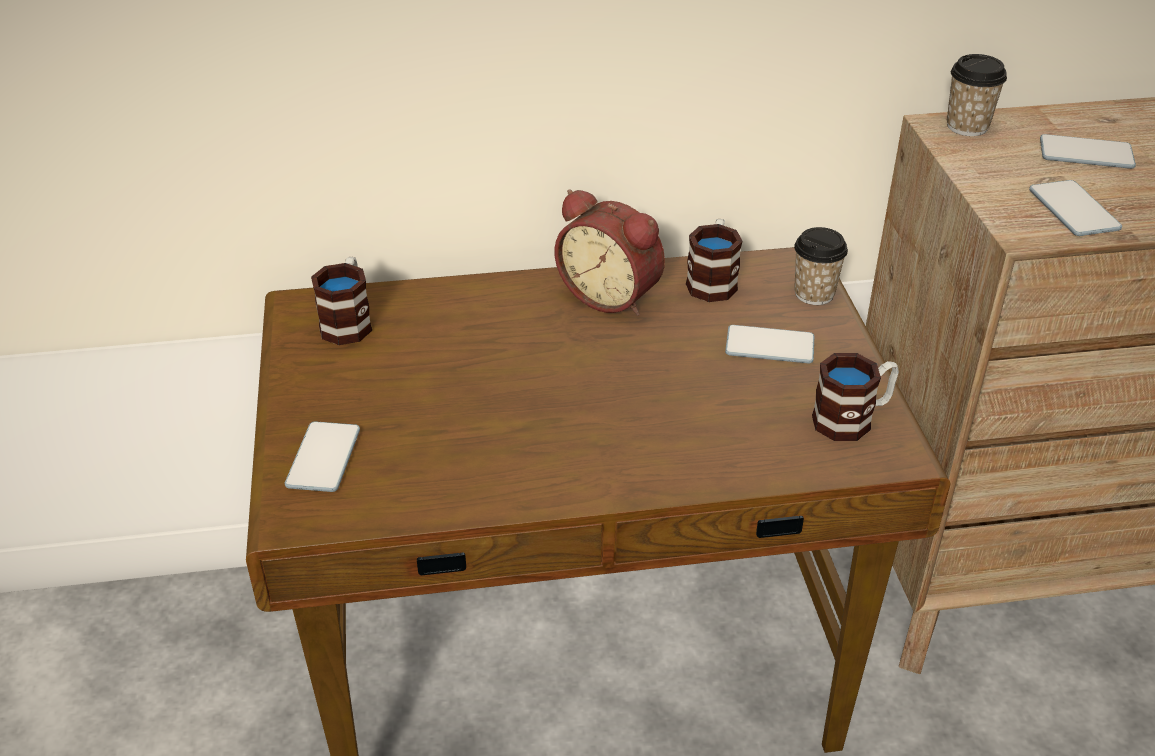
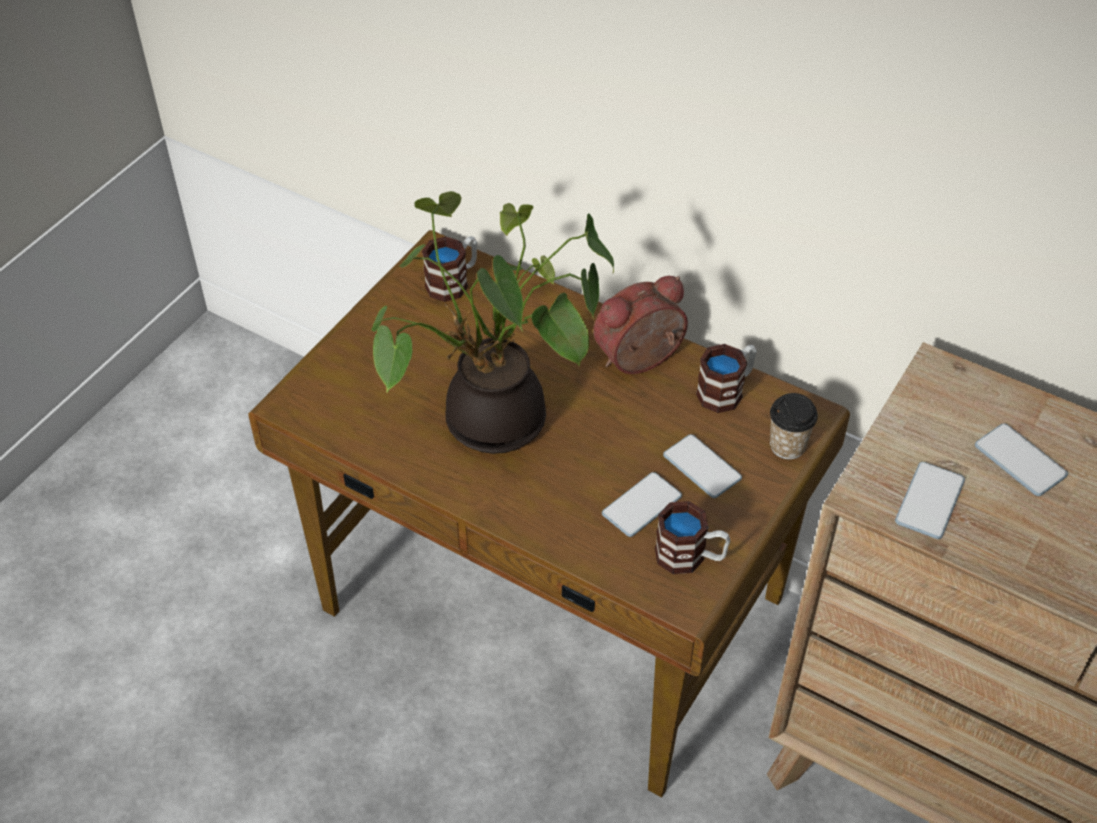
camera: 40 degrees right, 10 degrees up
(323, 458) = (343, 375): phone -> phone (641, 505)
(541, 419) = (492, 427): none -> potted plant
(612, 295) = (641, 361): alarm clock -> alarm clock turned 75 degrees clockwise
(967, 126) = (958, 381): cup -> none

